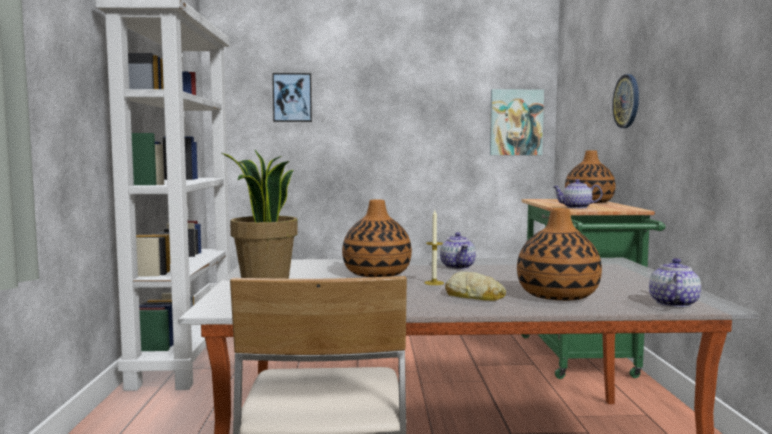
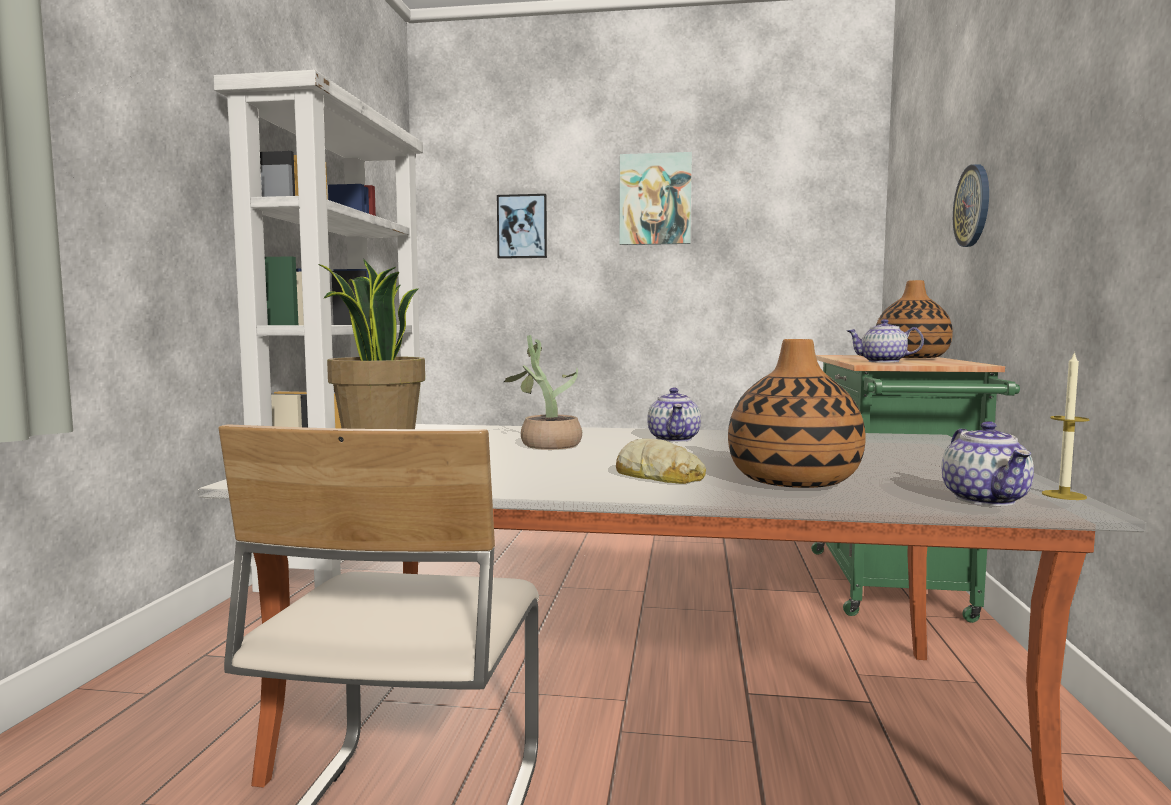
camera: 10 degrees right, 0 degrees up
(376, 274) = (545, 444): vase -> potted plant
(434, 283) = (615, 457): candle -> candle (1064, 495)
(516, 122) = (825, 254): picture -> picture (655, 199)
(672, 303) = (986, 499): teapot -> teapot turned 150 degrees clockwise

